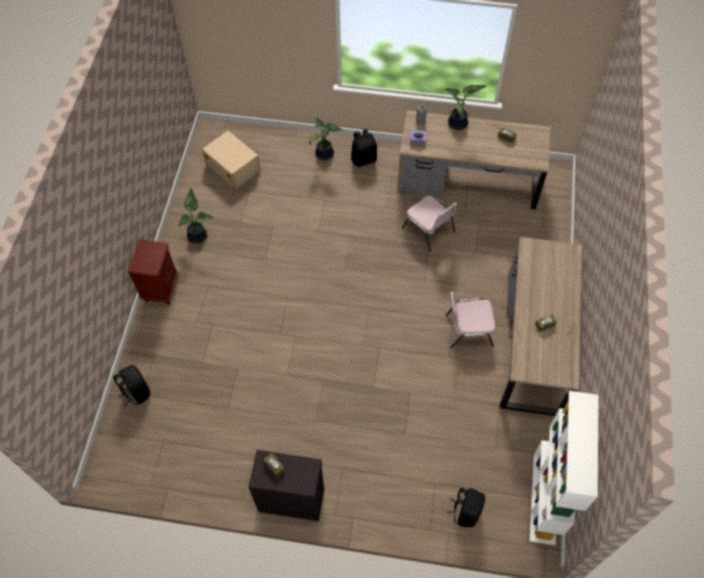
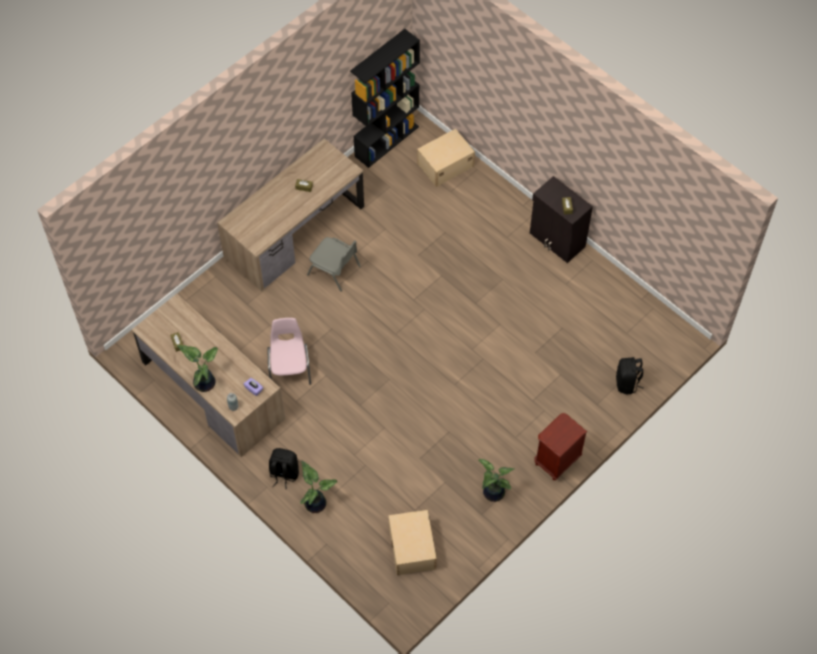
camera: 145 degrees left, 0 degrees up
(465, 511) = (444, 164): black backpack -> beige storage box
(468, 329) = (334, 270): pink chair -> grey chair
(544, 499) = (386, 141): white bookcase -> black bookcase

